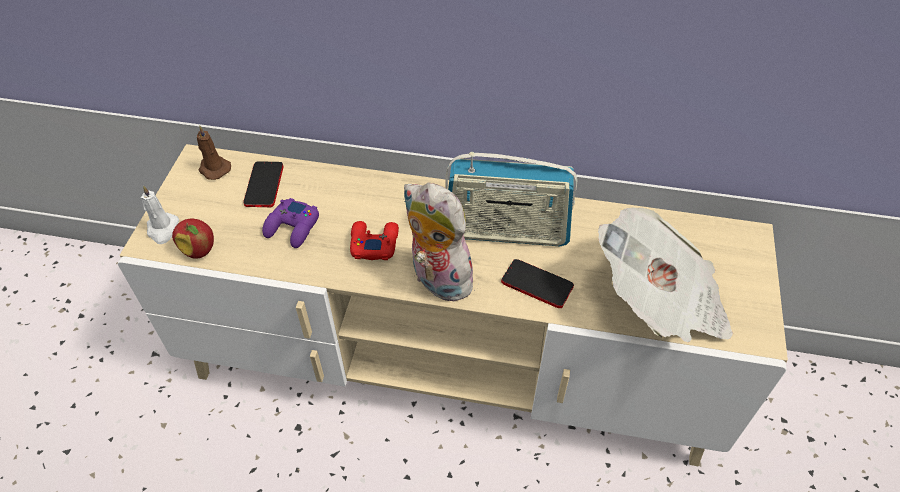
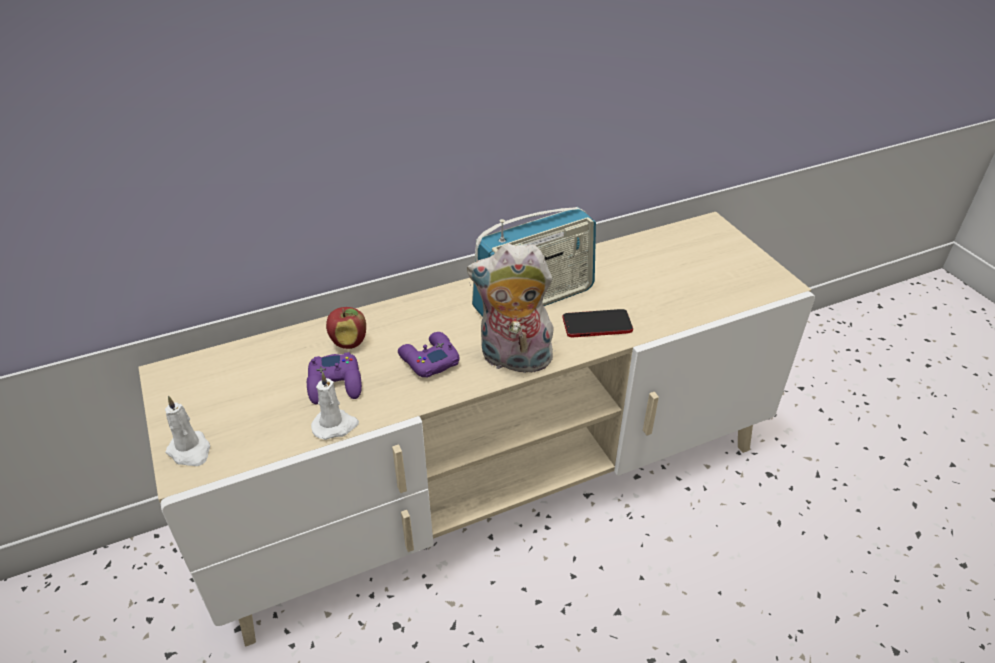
camera: 35 degrees left, 10 degrees down
(199, 250) = (253, 449): apple -> apple (349, 342)
(214, 168) = (195, 373): brown candle -> none
(264, 185) = (268, 363): phone -> none
(264, 263) = (335, 426): none -> white candle
(374, 243) = (428, 360): red game controller -> purple game controller
(660, 301) = (695, 293): newspaper -> none

